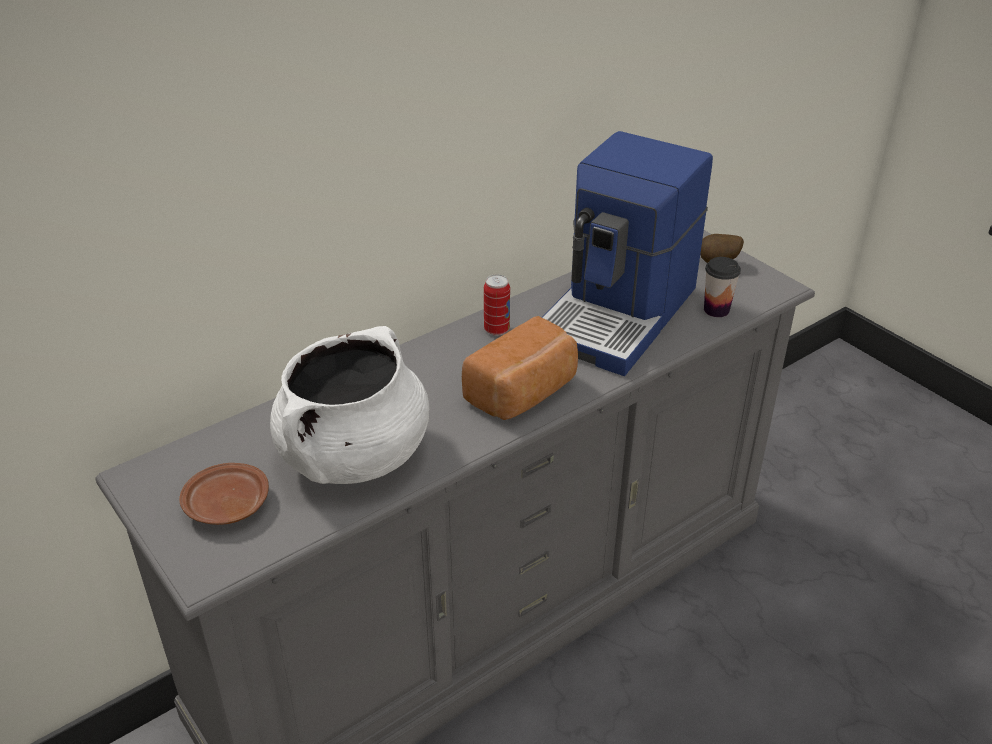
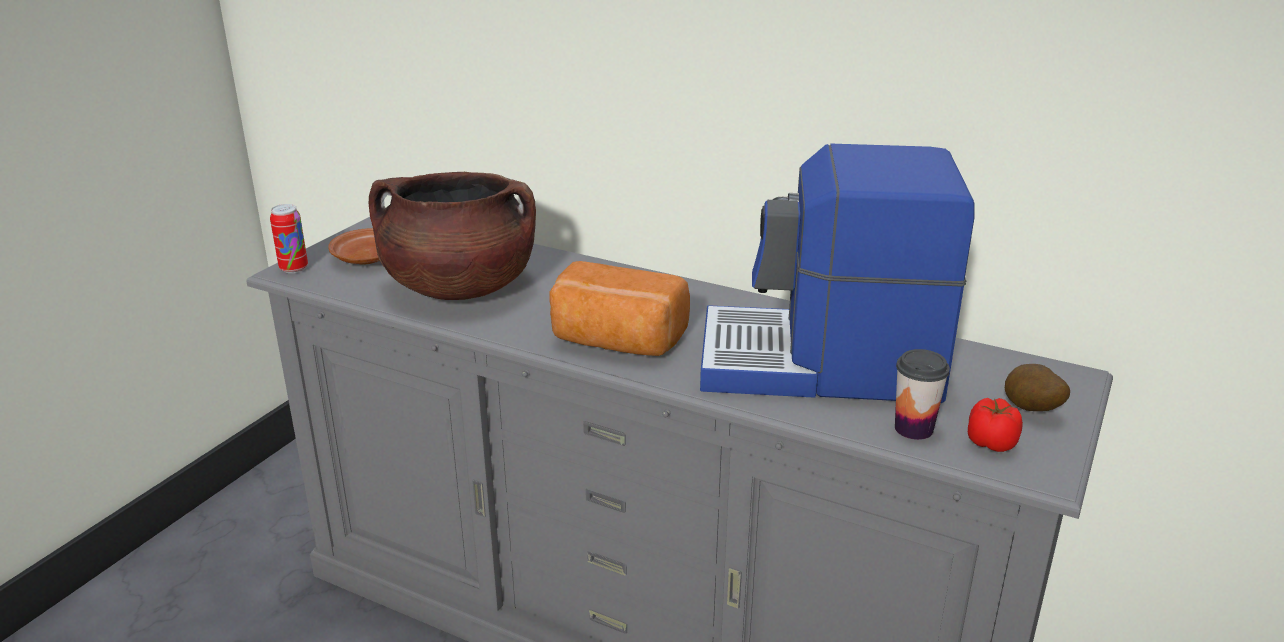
camera: 65 degrees right, 10 degrees down
(354, 456) = (459, 287): white cooking pot -> brown cooking pot
(496, 330) = (712, 304): can -> can (294, 268)
(744, 290) = (991, 442): none -> tomato

